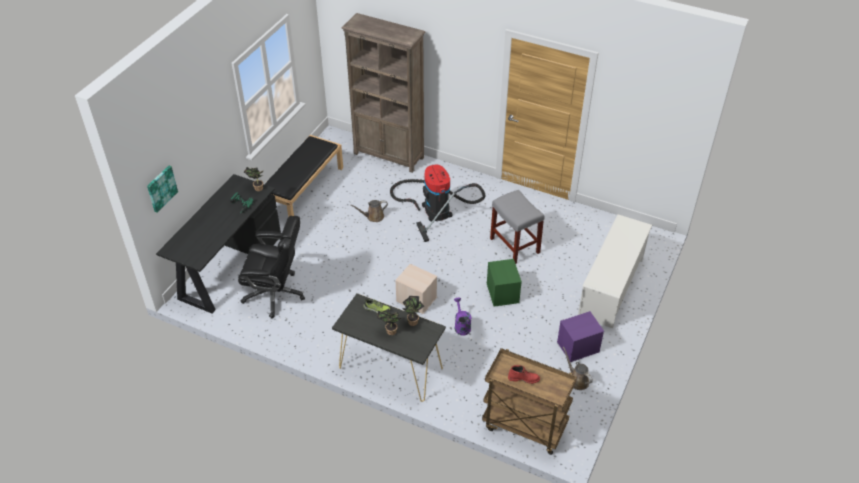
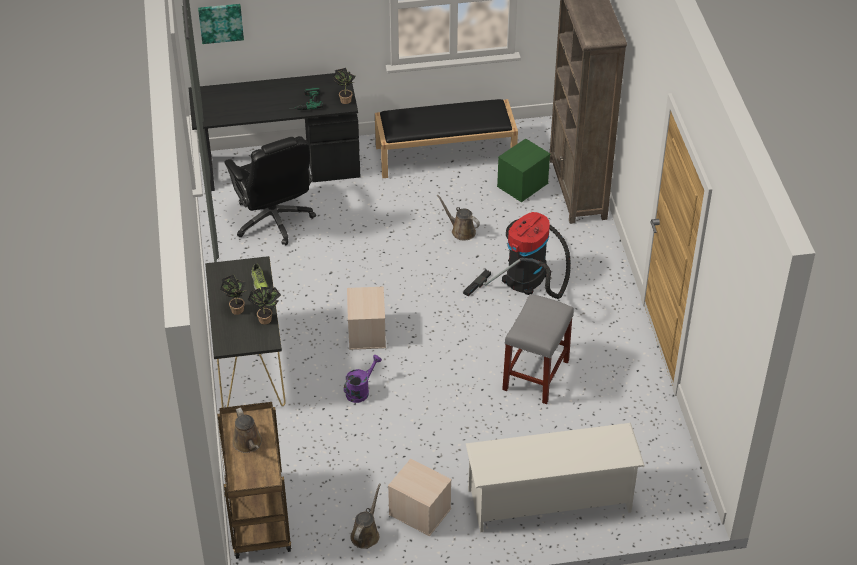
camera: 55 degrees right, 0 degrees up
(503, 293) = (445, 402): green storage box -> green storage box (522, 185)
(524, 378) = (248, 444): red boot -> brown watering can
(578, 347) = (419, 512): purple storage box -> beige storage box

